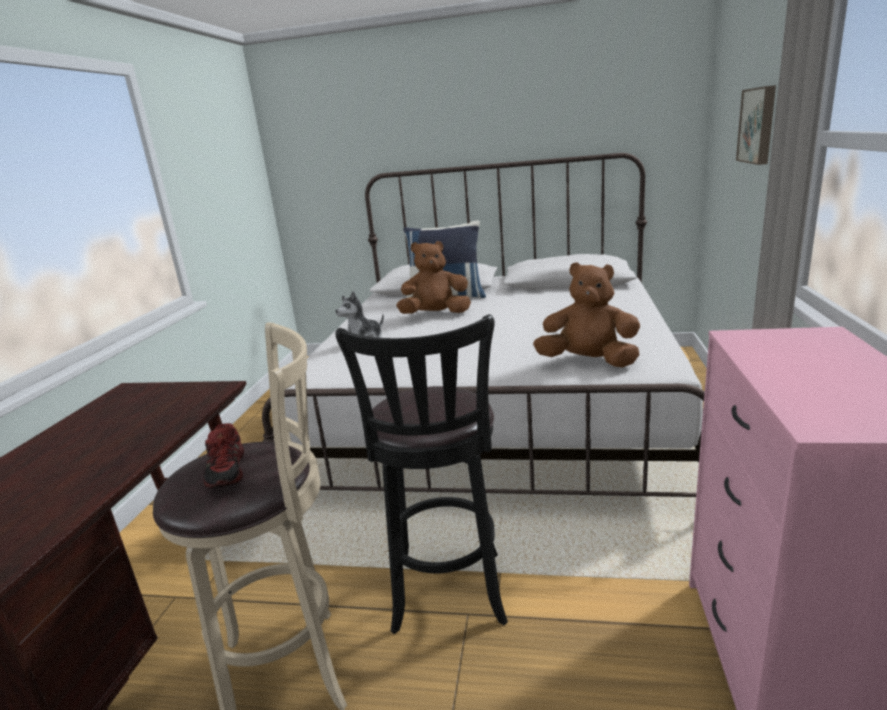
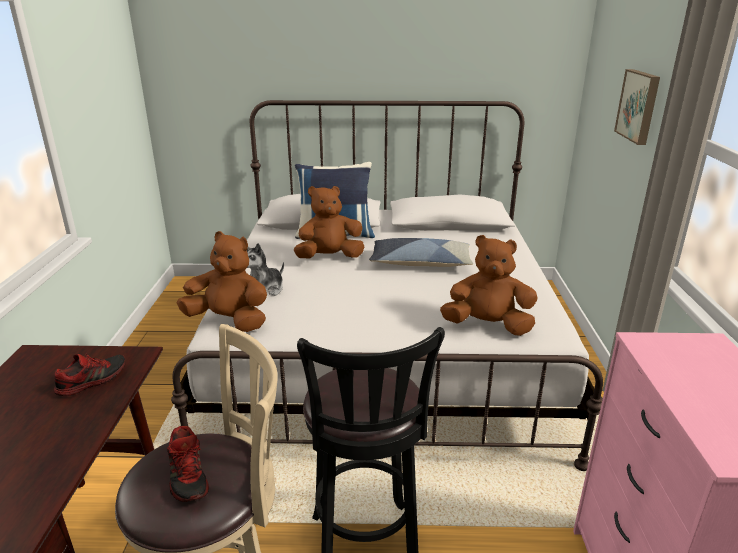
camera: 10 degrees left, 5 degrees up
(172, 407) = (92, 380): none -> shoe
(322, 366) = (229, 321): none -> brown plush toy
(528, 314) = (420, 262): none -> pillow

